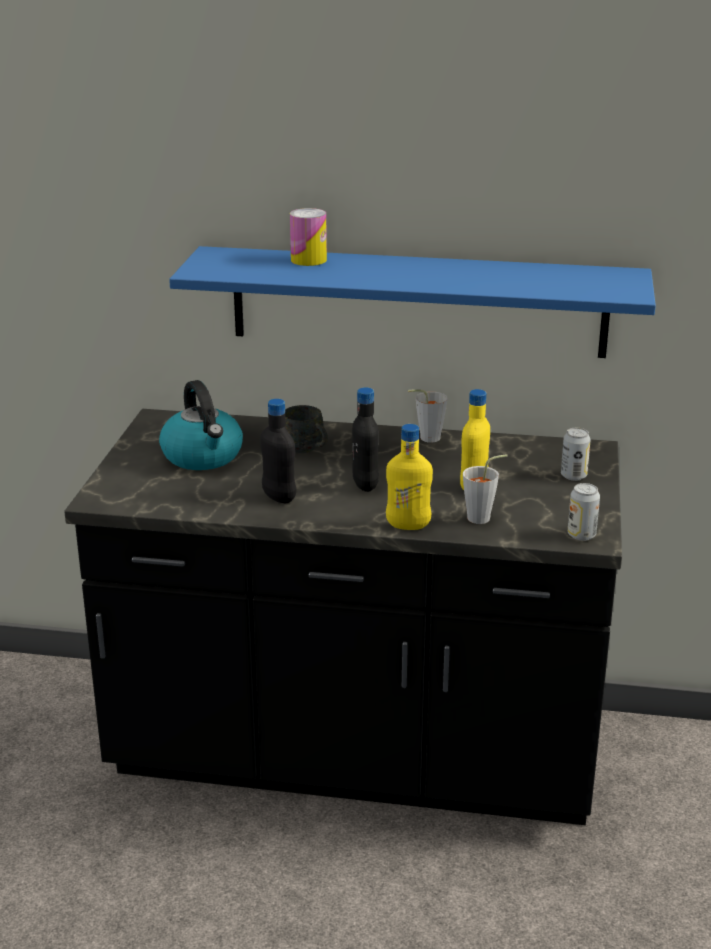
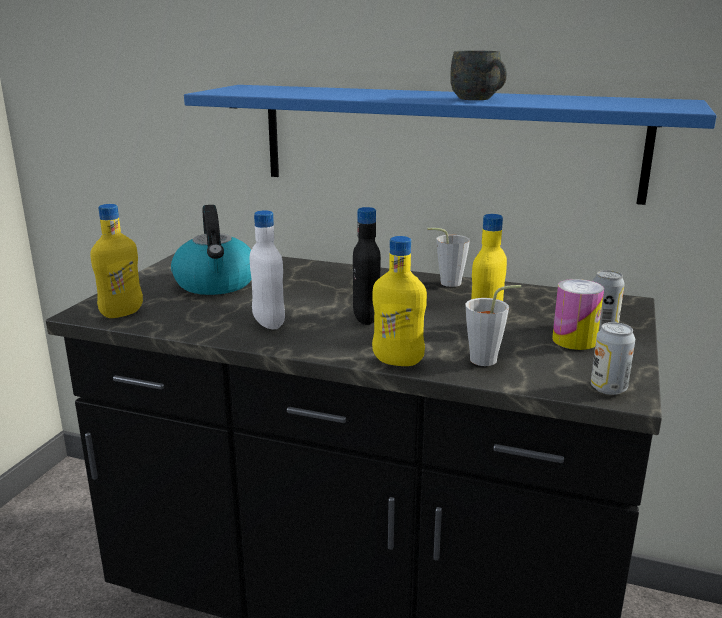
camera: 10 degrees right, 5 degrees down
(134, 498) = (122, 313): none -> yellow bottle
(279, 497) = (268, 323): black bottle -> white bottle
(307, 449) = (321, 284): grey mug -> grey mug (479, 99)
(308, 260) = (333, 90): can -> can (574, 340)

